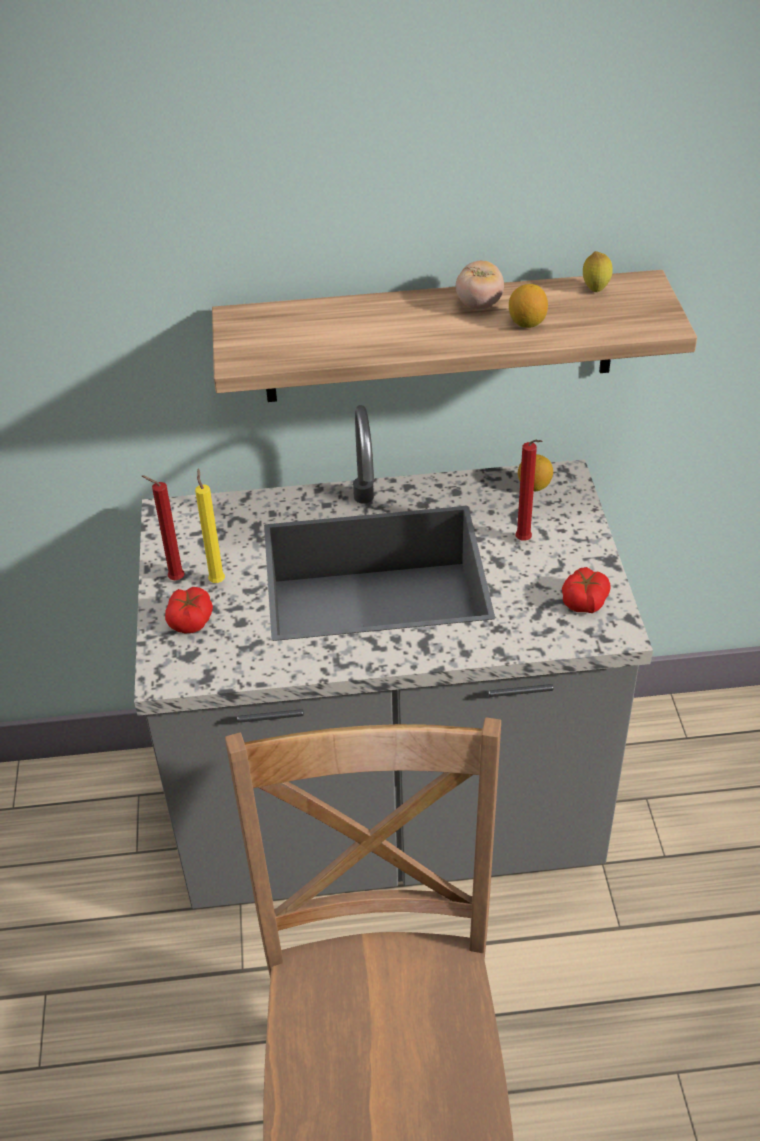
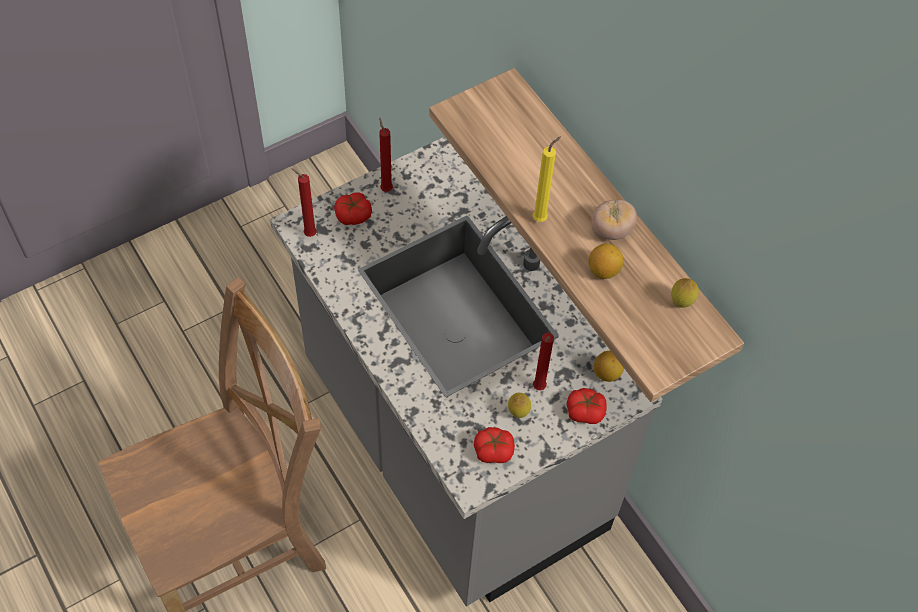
camera: 60 degrees right, 15 degrees up
(186, 670) = (308, 233): none -> red candle
(217, 580) = (397, 212): yellow candle -> yellow candle (541, 218)
(546, 566) = (518, 412): none -> lemon
(571, 516) = (585, 411): none -> tomato

